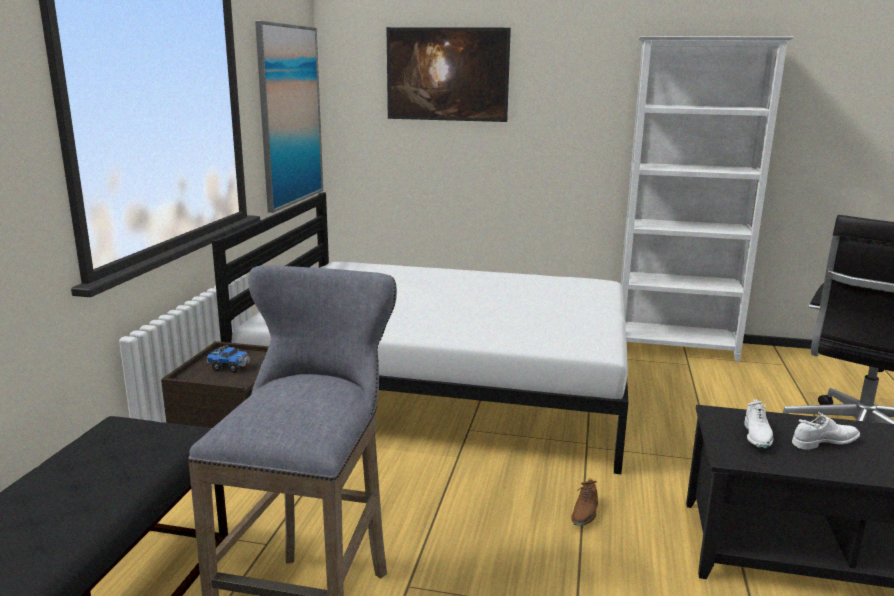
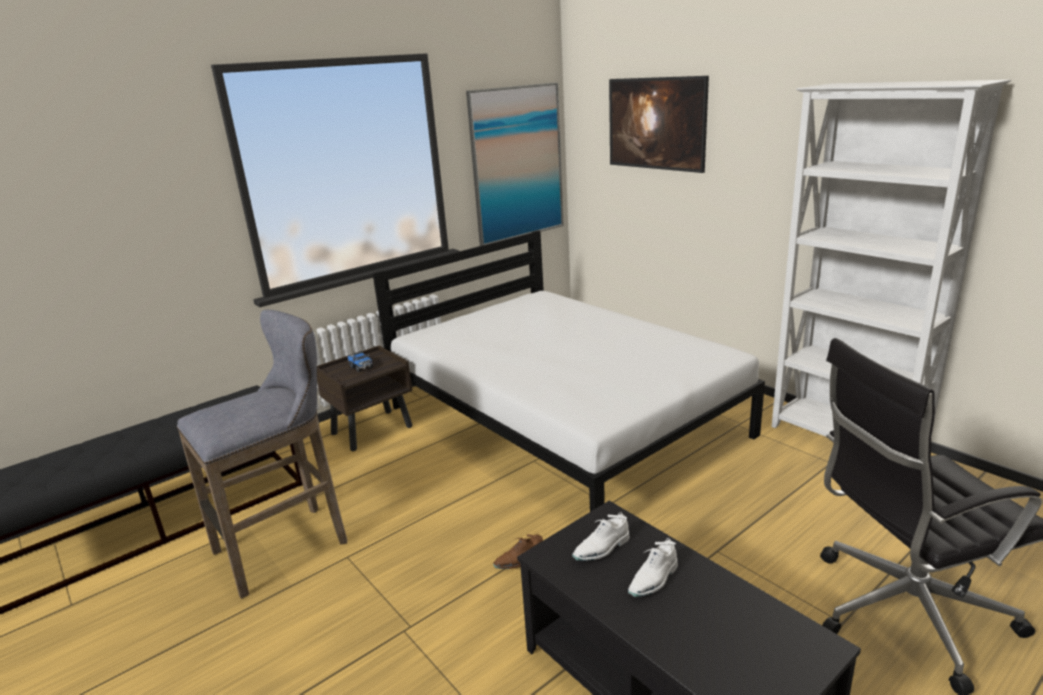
camera: 40 degrees right, 5 degrees up
(824, 442) = (653, 580): white shoe -> white shoe turned 105 degrees clockwise

